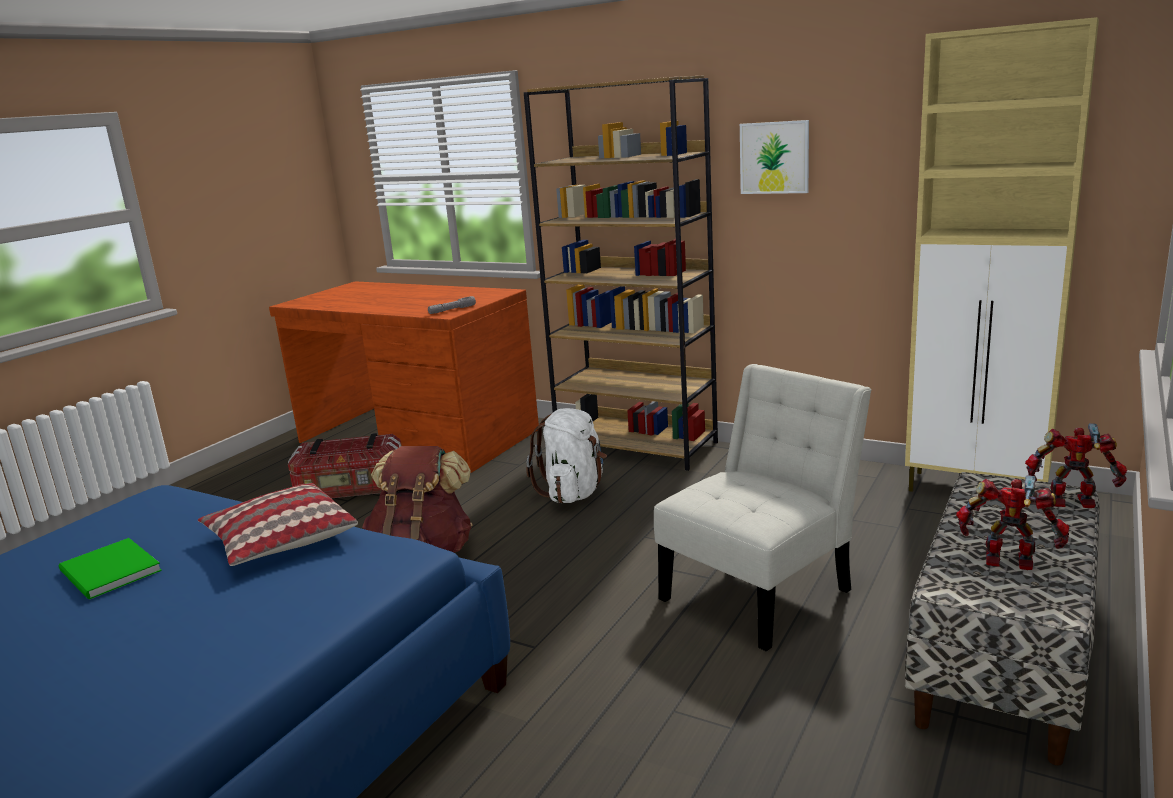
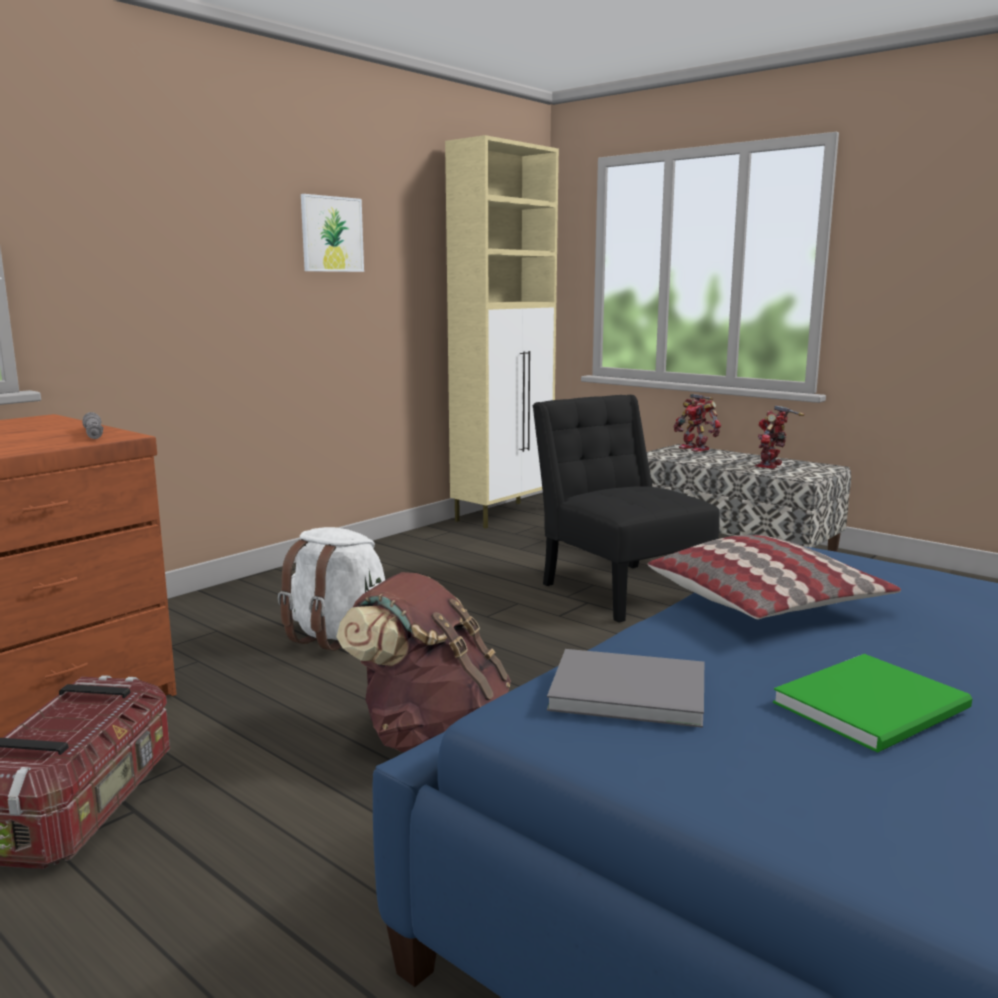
camera: 80 degrees left, 5 degrees down
(165, 509) = (624, 689): none -> grey book
(637, 446) = (246, 595): brown bookcase -> none
(762, 591) = (620, 589): white chair -> black chair
(1072, 503) = (695, 448): toy robot -> toy robot turned 60 degrees counterclockwise

